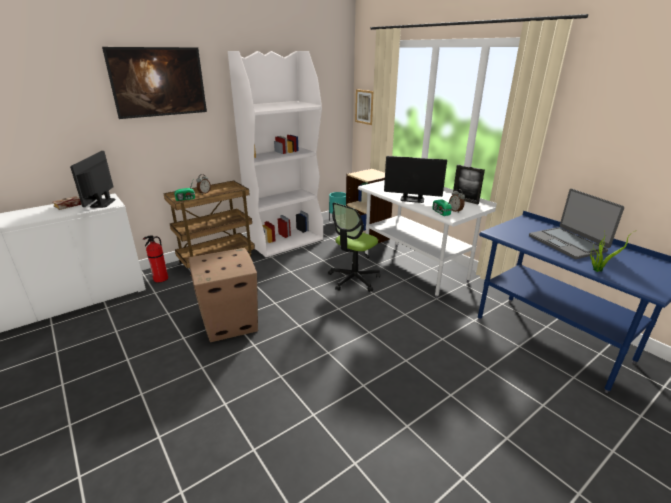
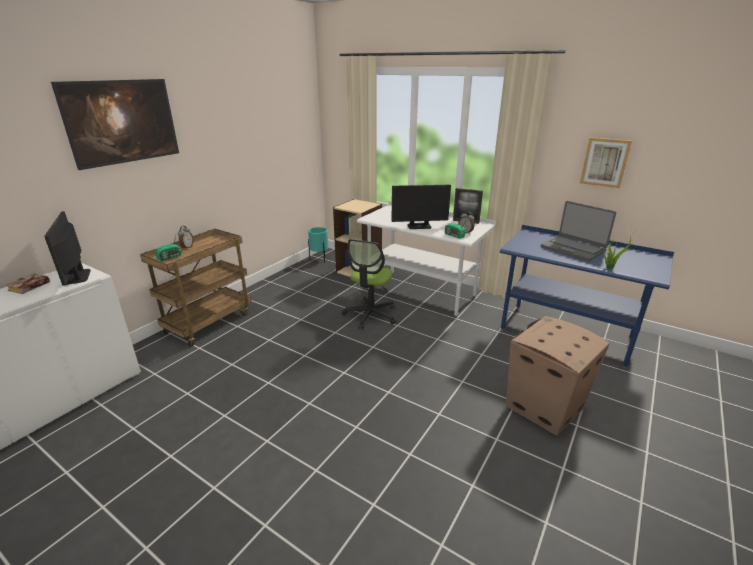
camera: 20 degrees left, 0 degrees up
(160, 279) = (151, 356): fire extinguisher -> none
(229, 323) = (267, 388): cardboard box -> cardboard box (543, 408)
(286, 241) = (276, 288): white bookcase -> none
(365, 107) = (336, 135): picture -> picture (605, 162)

